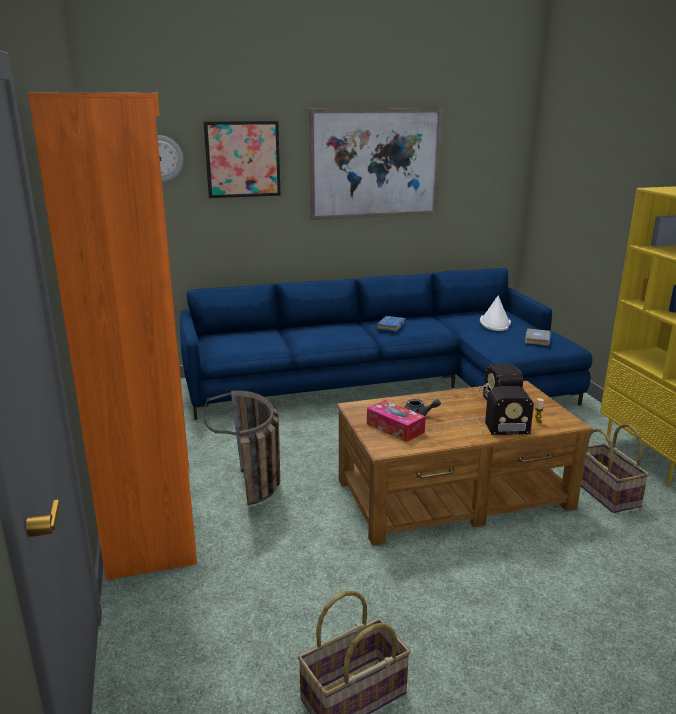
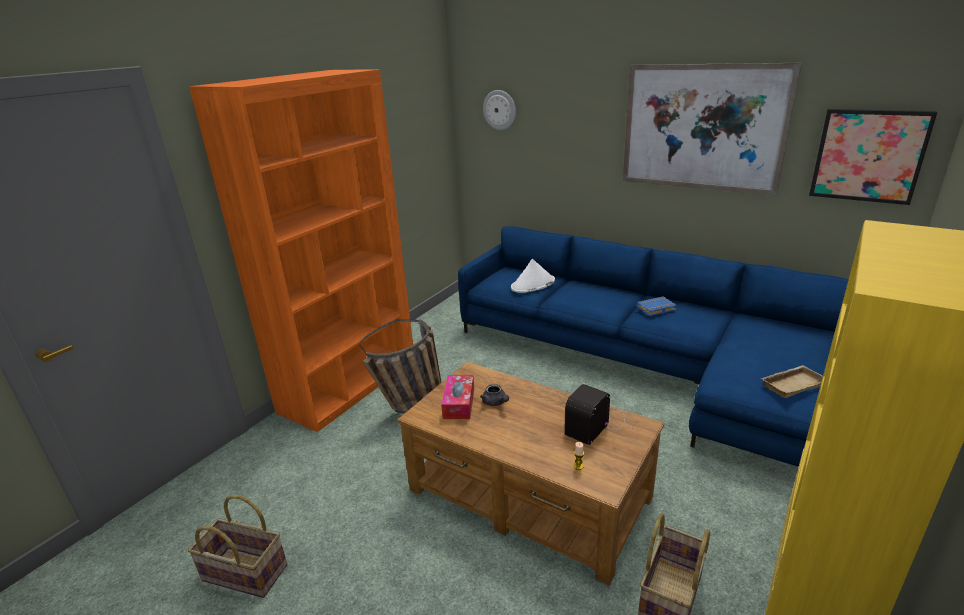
camera: 50 degrees right, 5 degrees up
(242, 159) = (564, 114): picture -> picture (868, 155)
(492, 427) = (527, 446): radio -> none
(495, 323) = (780, 345): white hat -> white hat (533, 284)
(536, 339) = (792, 384): grey book -> beige tray

